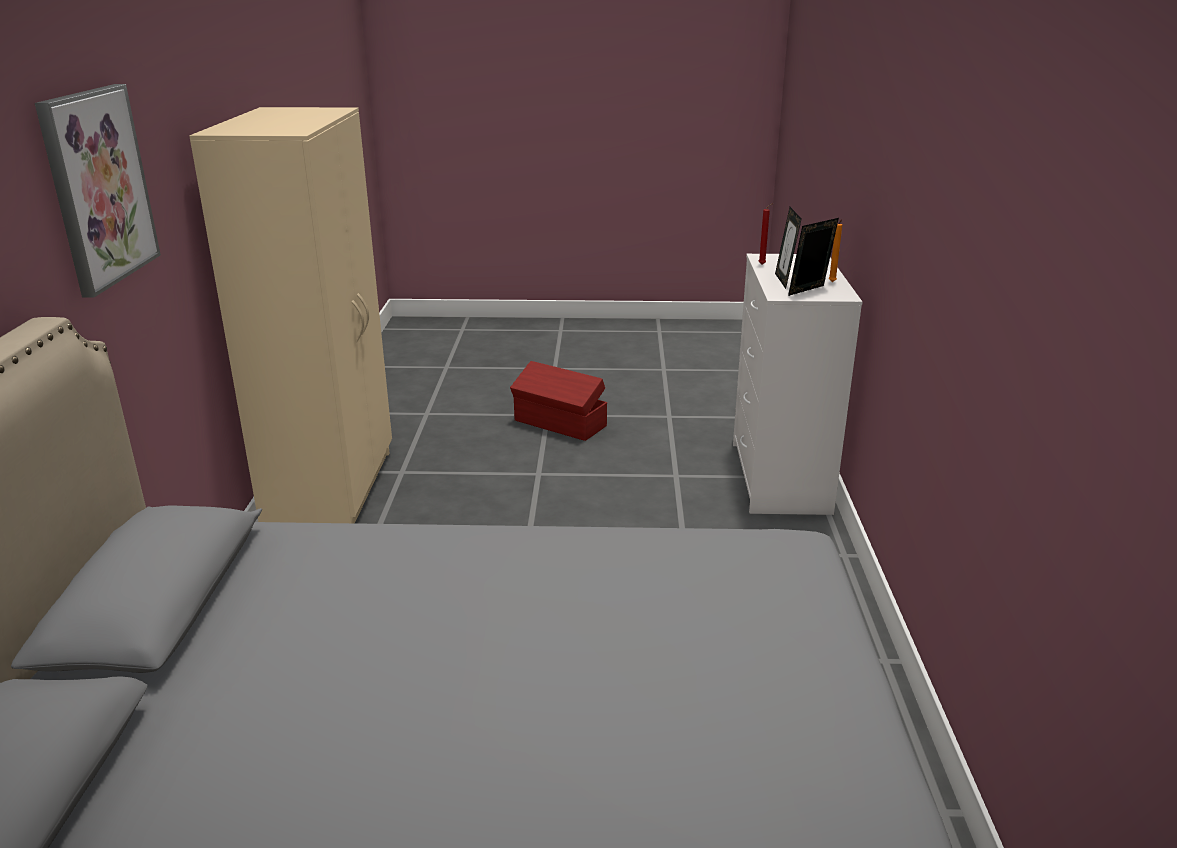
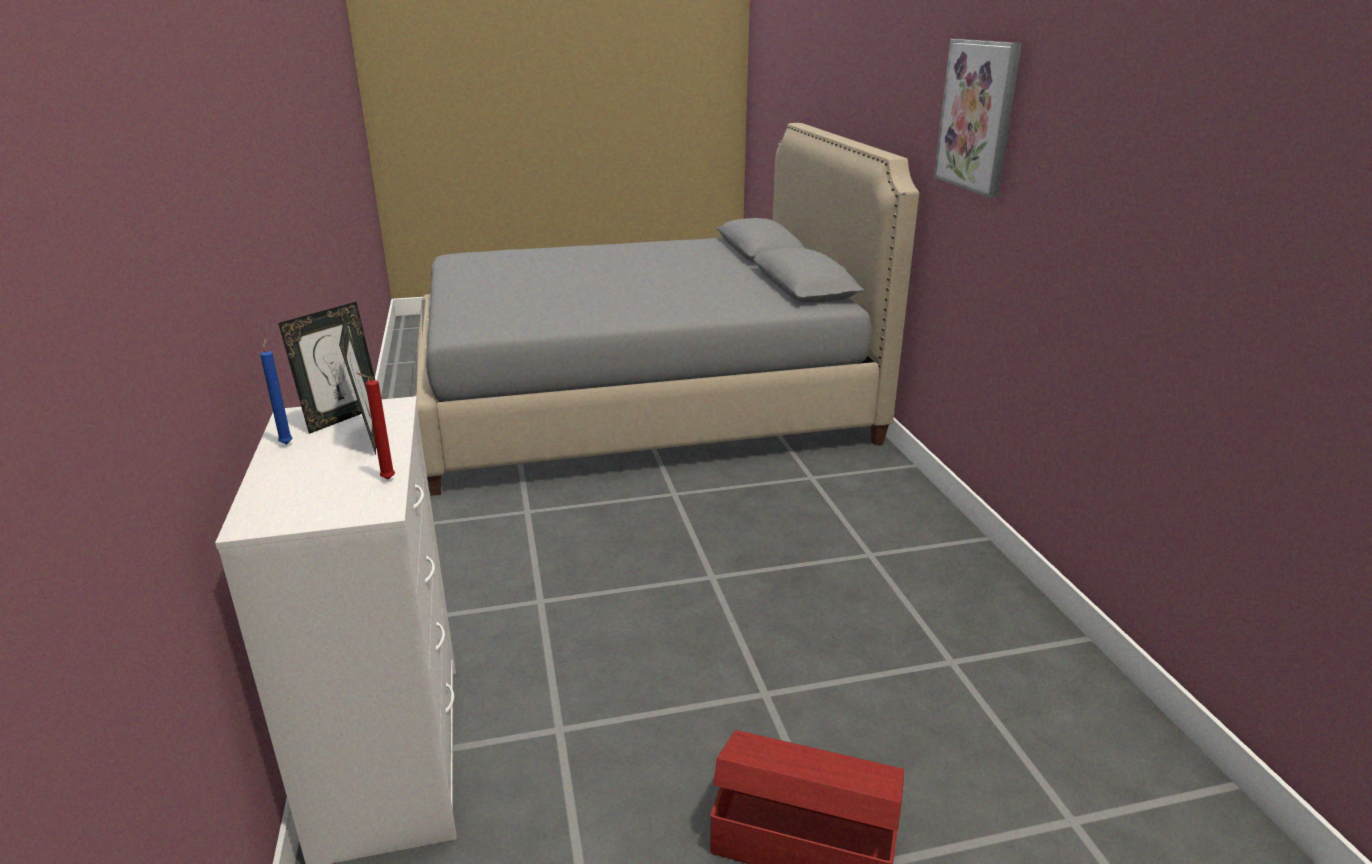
camera: 165 degrees right, 0 degrees up
(333, 489) = (1000, 618): beige wardrobe -> none
(832, 282) = (287, 443): orange candle -> blue candle

